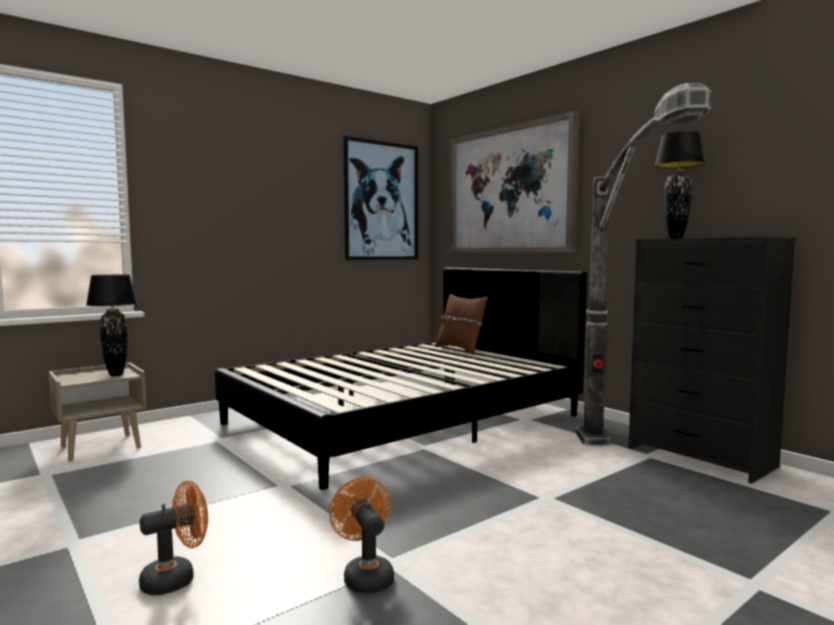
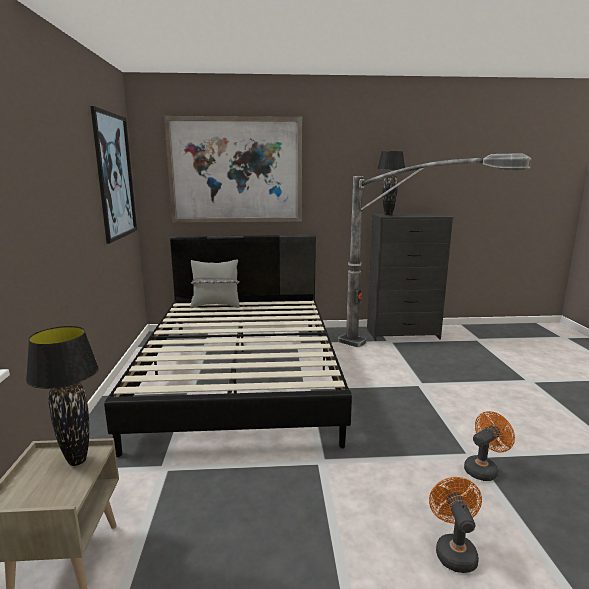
camera: 55 degrees left, 10 degrees up
(365, 575) = (483, 469): orange fan -> orange fan turned 135 degrees clockwise
(460, 350) = (216, 305): brown pillow -> grey pillow

